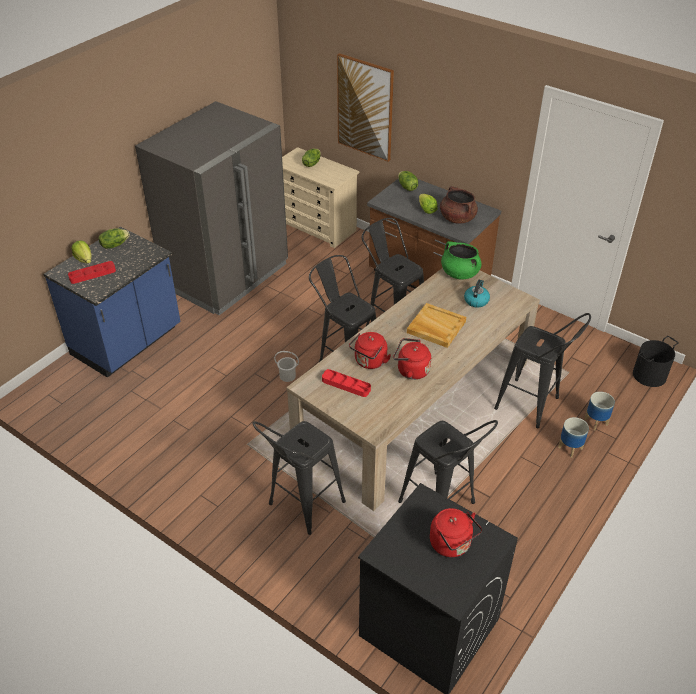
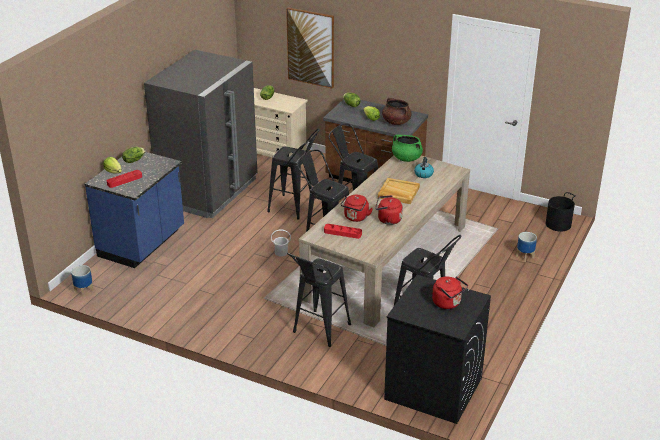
camera: 10 degrees left, 10 degrees down
(533, 406) = (476, 252): black stool -> black stool (295, 208)
(570, 448) = (510, 274): planter -> planter (84, 291)

